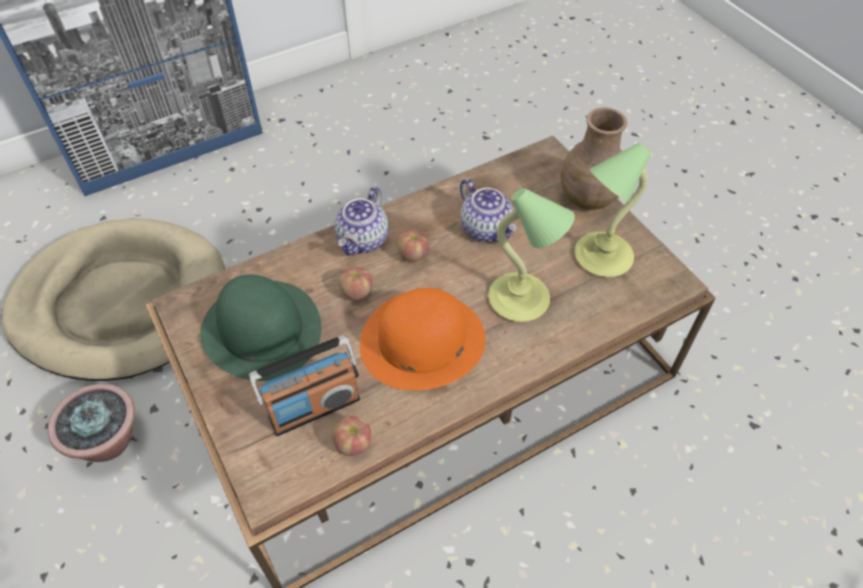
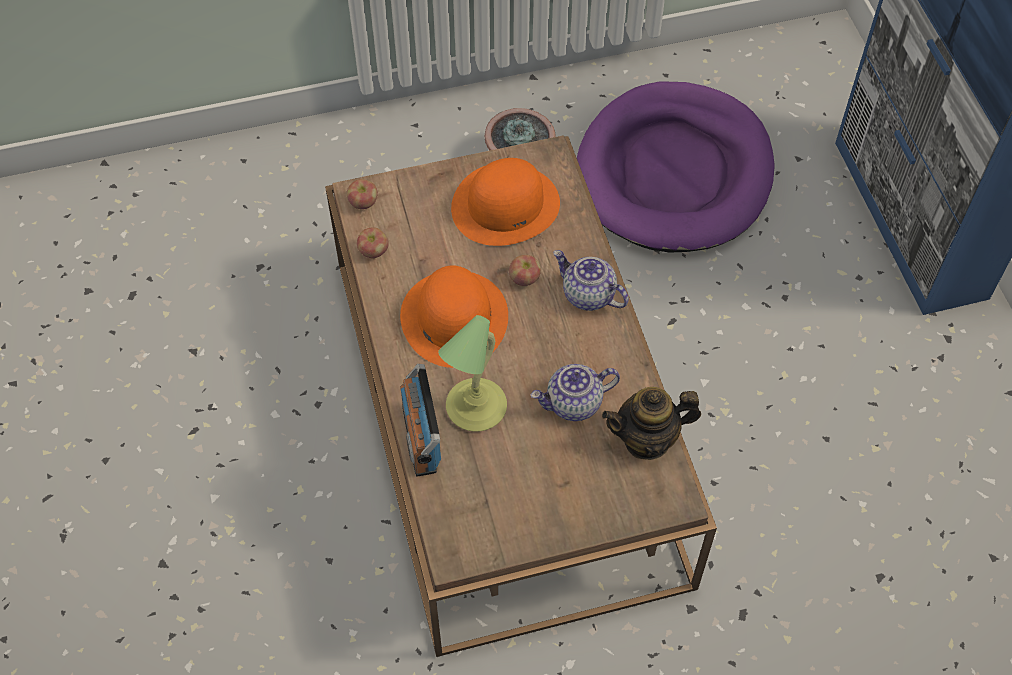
camera: 105 degrees right, 5 degrees up
(122, 302) = (674, 173): beige dog bed -> purple dog bed
(261, 329) = (506, 205): green hat -> orange hat
(314, 407) = (415, 231): radio -> radio (421, 439)
(413, 255) = (557, 332): apple -> apple (363, 203)
(501, 177) = (647, 440): none -> teapot
(588, 199) = (591, 516): brown vase -> none
(600, 256) = (506, 497): table lamp -> none

